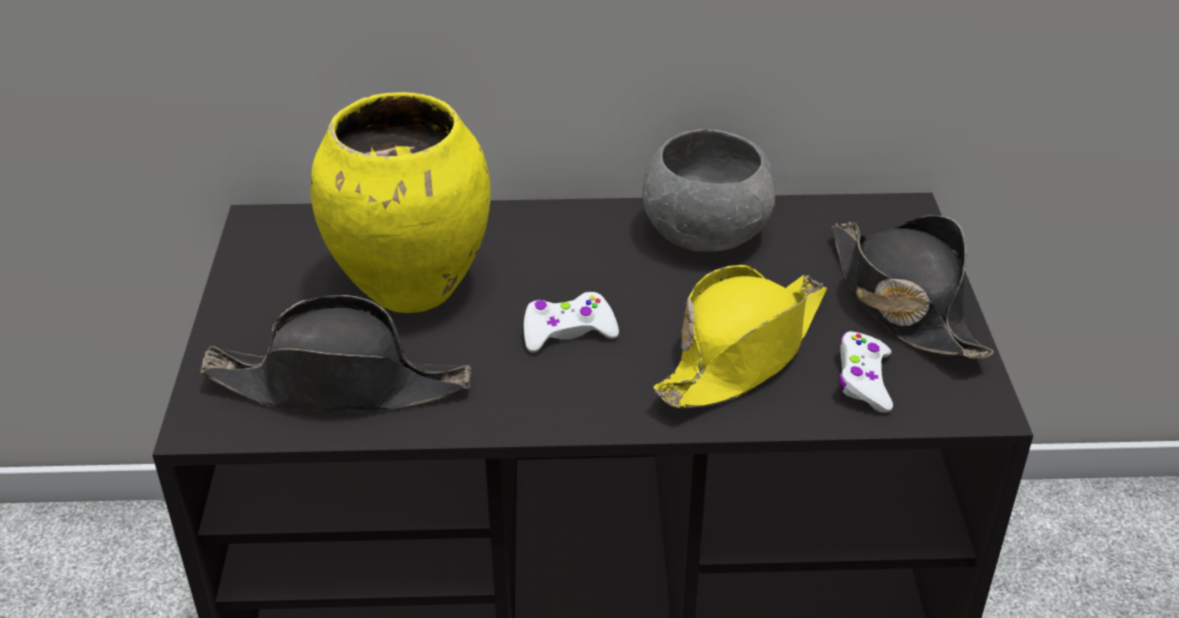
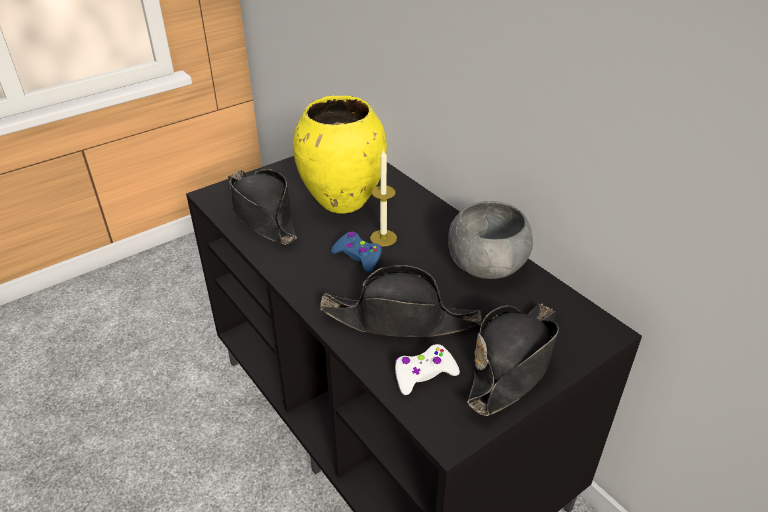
camera: 55 degrees right, 0 degrees up
(550, 290) = (383, 238): none -> candle
(567, 332) = (358, 256): white game controller -> blue game controller
(743, 352) = (401, 319): yellow hat -> black hat

